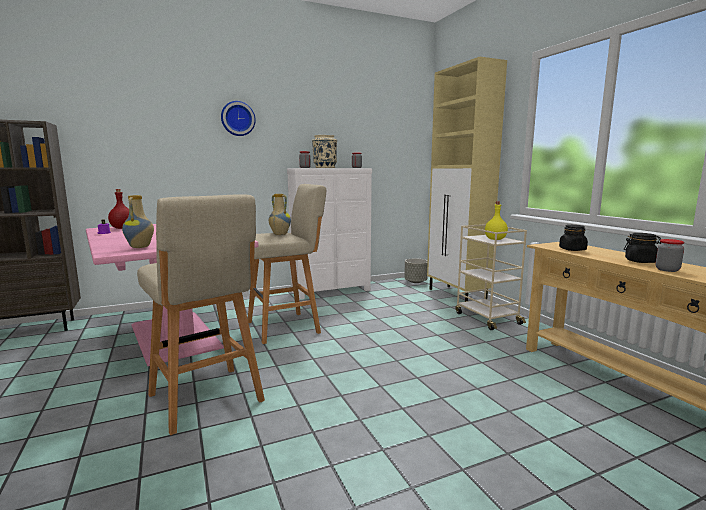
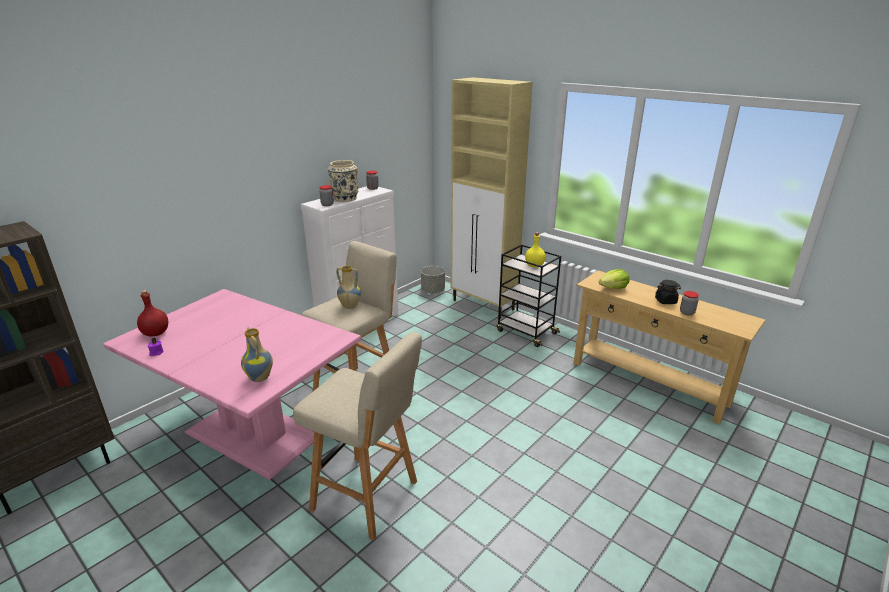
camera: 25 degrees left, 15 degrees up
(238, 118) = (241, 158): wall clock -> none
(486, 318) = (525, 332): beige cart -> black cart
(572, 249) = (613, 288): black jar -> lettuce

